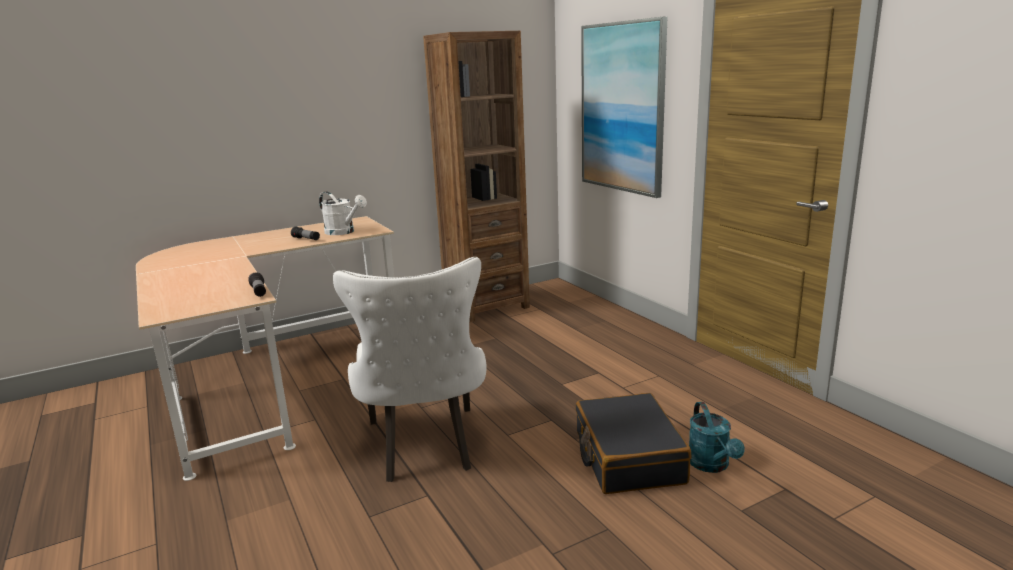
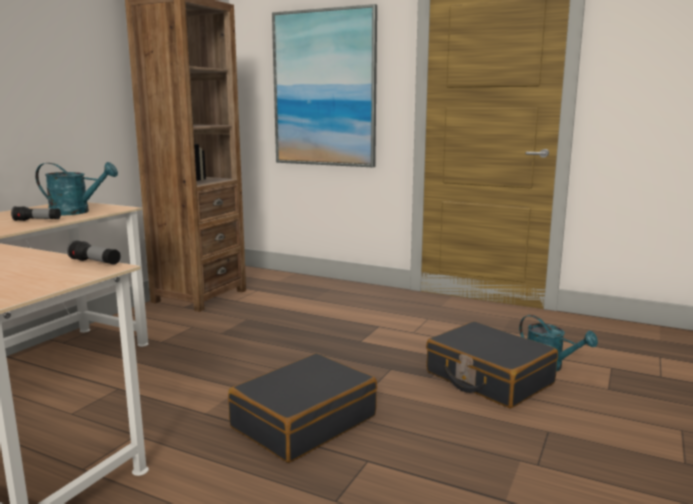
camera: 35 degrees left, 5 degrees down
(343, 232) = (77, 212): white watering can -> turquoise watering can
(425, 446) = (303, 421): white chair -> black suitcase

